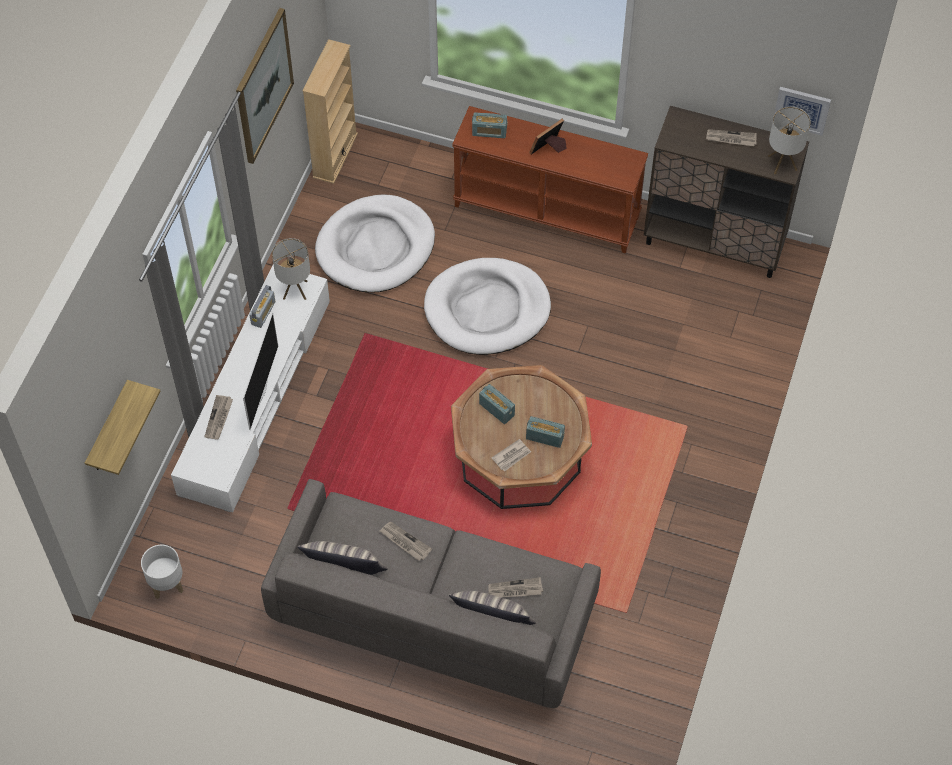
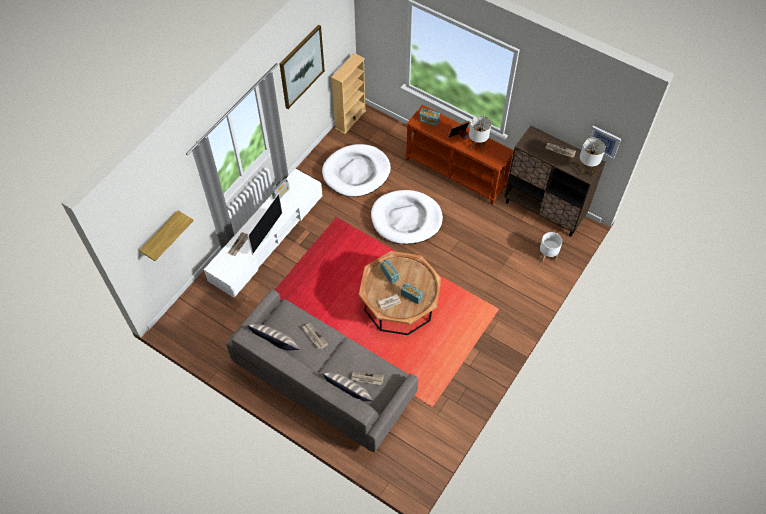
camera: 15 degrees right, 0 degrees up
(166, 583) = (186, 328): white planter -> white planter (547, 254)
(295, 290) = (302, 185): table lamp -> table lamp (477, 147)

